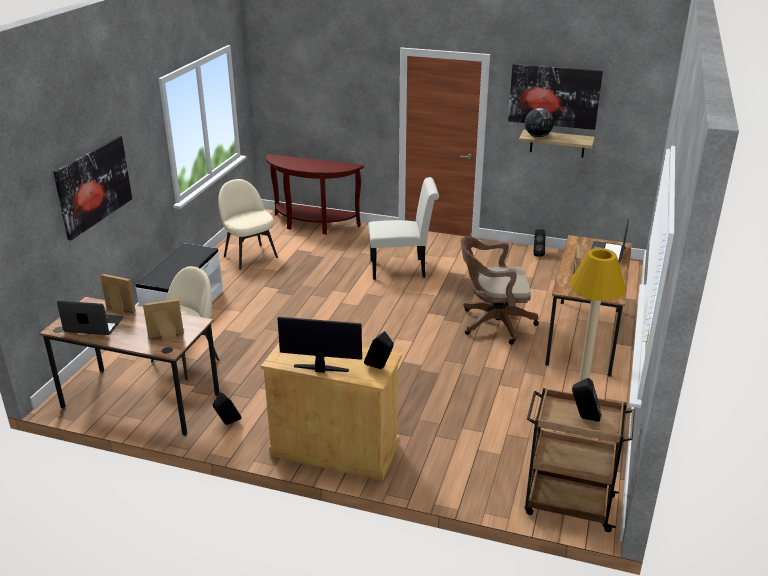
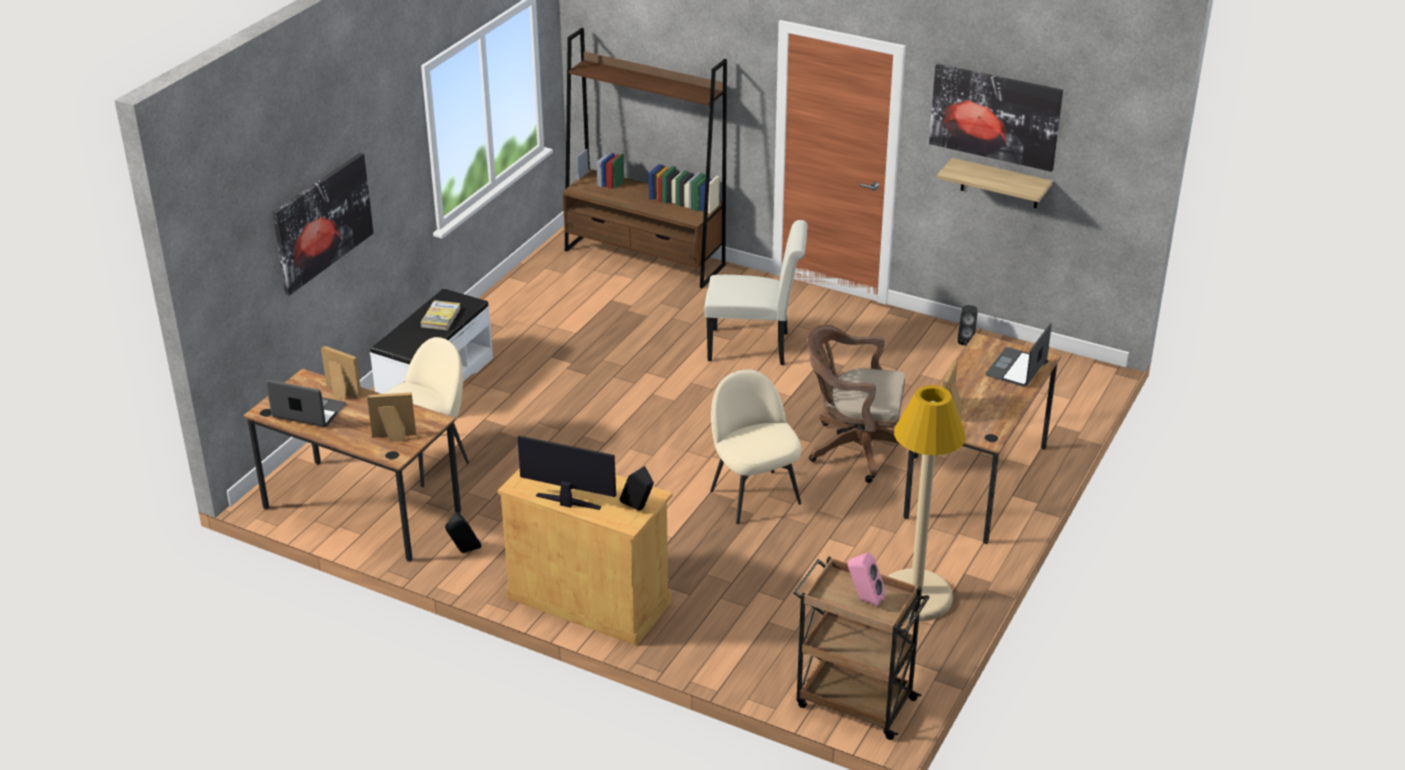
camera: 10 degrees right, 5 degrees up
(185, 260) = (441, 317): none -> book
(250, 256) = (541, 304): beige chair -> beige chair (754, 495)
(312, 224) = (644, 258): brown console table -> brown bookcase
(537, 136) = (966, 173): globe -> none
(584, 418) = (864, 600): black speaker -> pink speaker

